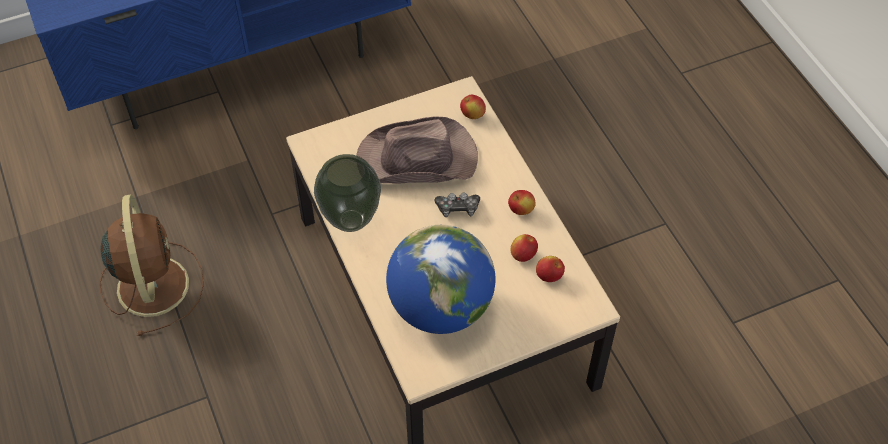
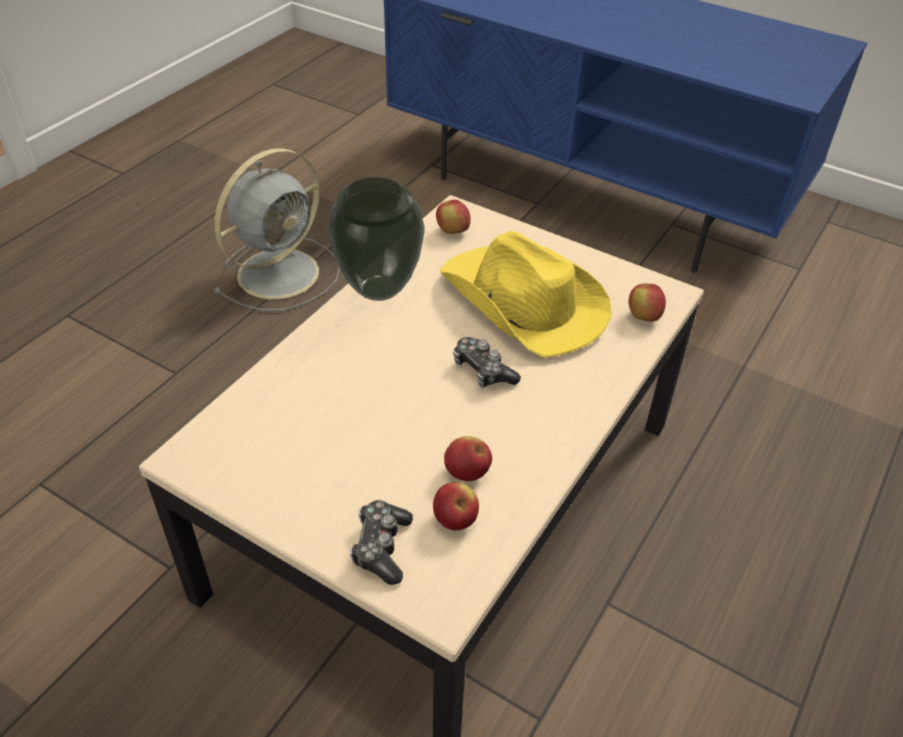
camera: 55 degrees right, 10 degrees down
(152, 283) = (281, 272): brown fan -> grey fan
(418, 159) = (523, 302): brown hat -> yellow hat
(441, 307) = (310, 427): globe -> none
(521, 210) = (541, 434): apple -> apple (452, 231)
(544, 314) = (381, 547): none -> game controller

